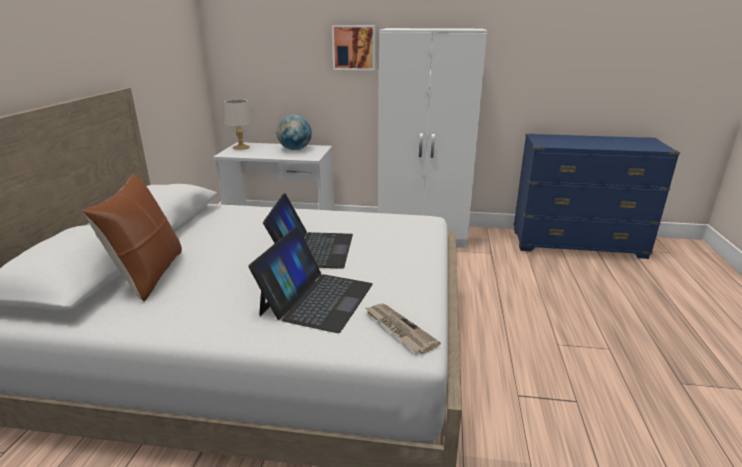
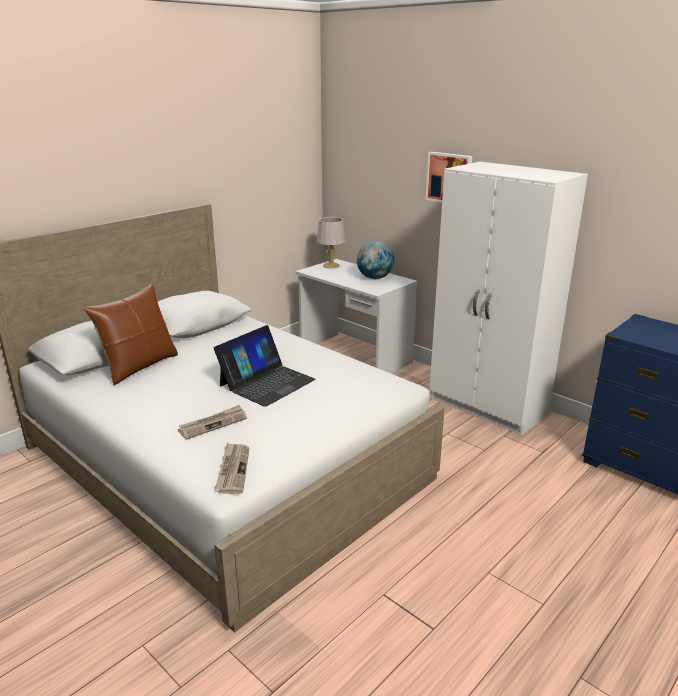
camera: 35 degrees right, 0 degrees up
(316, 299) = (213, 424): laptop -> newspaper

